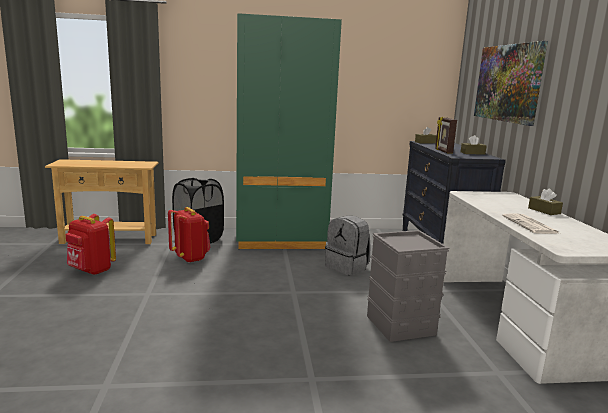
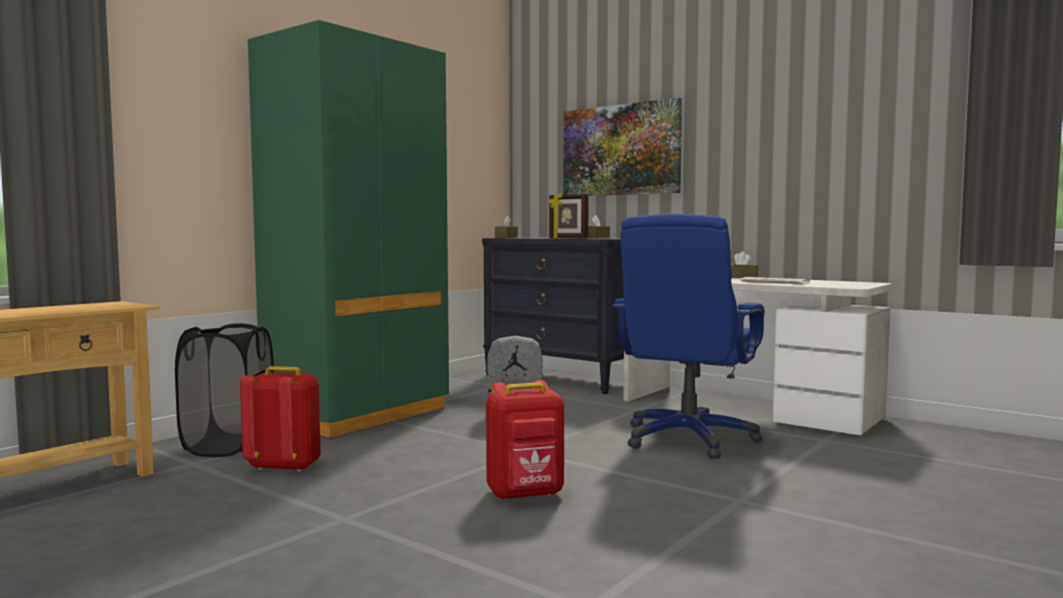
camera: 45 degrees left, 10 degrees down
(91, 271) = (144, 534): red backpack -> red backpack (526, 495)
(399, 325) = (688, 439): grey storage box -> blue office chair

